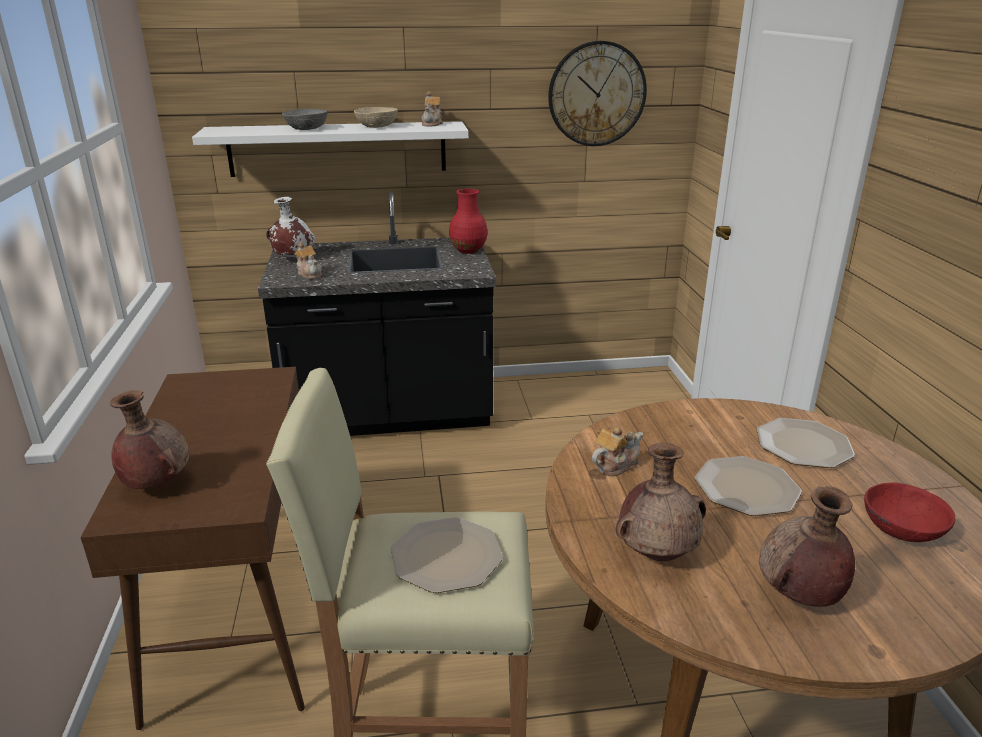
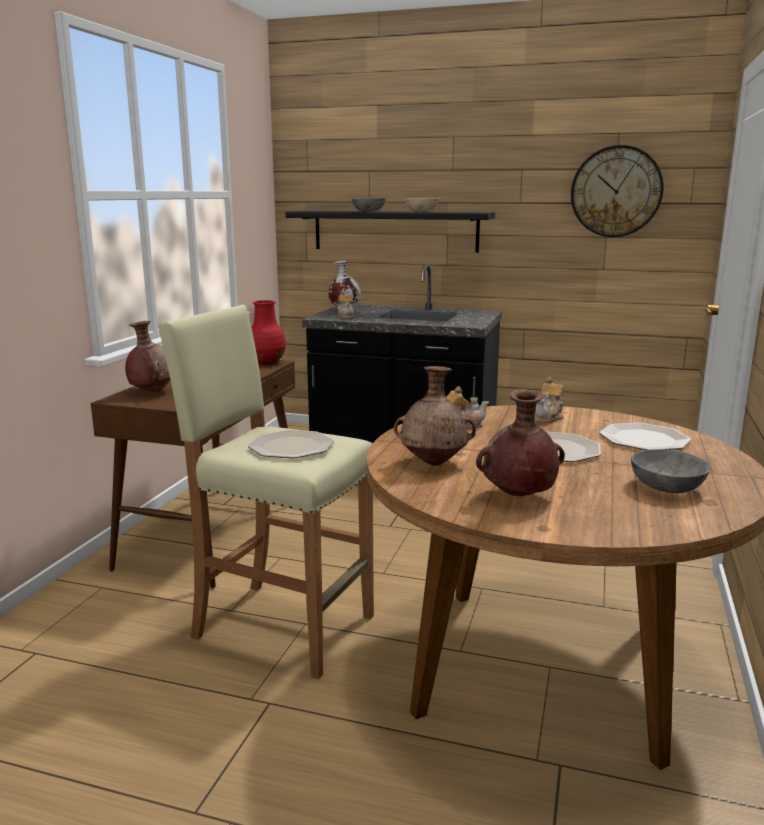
camera: 25 degrees right, 10 degrees down
(338, 149) = (395, 231): white shelf -> black shelf
(432, 124) = (466, 211): teapot -> teapot (548, 417)
(468, 251) = (482, 316): red vase -> red vase (267, 362)
(901, 528) = (666, 486): red bowl -> grey bowl

